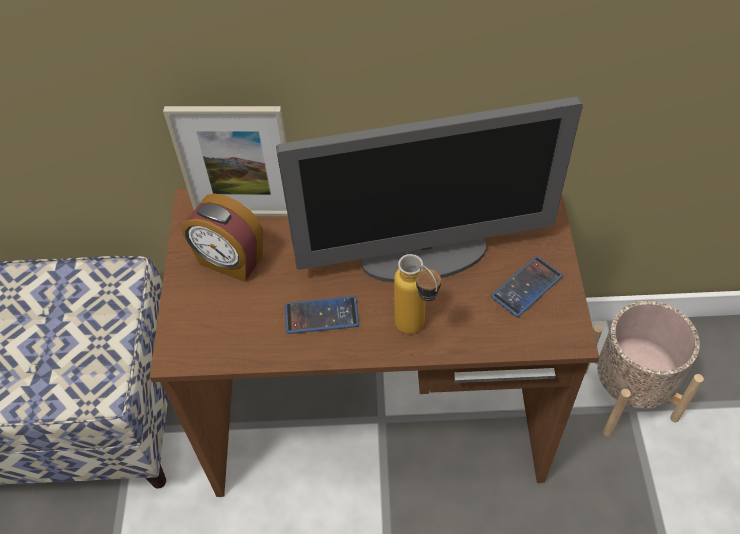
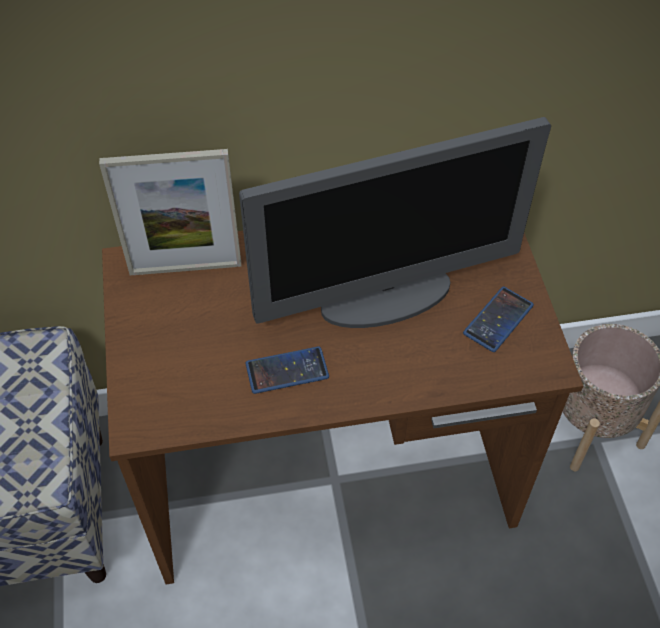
camera: 10 degrees left, 0 degrees up
(230, 261) = (177, 322): alarm clock -> none
(416, 331) = (391, 378): bottle -> none

